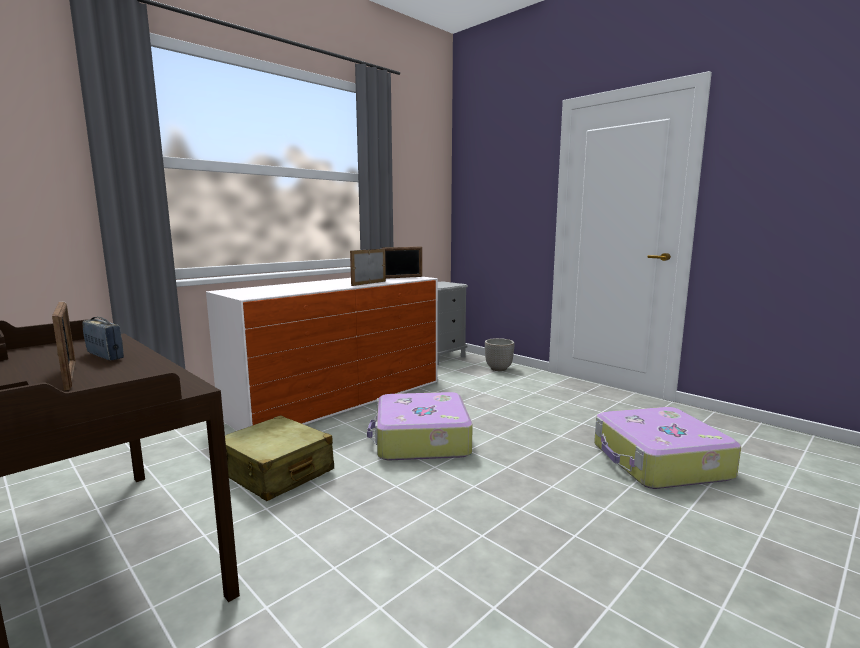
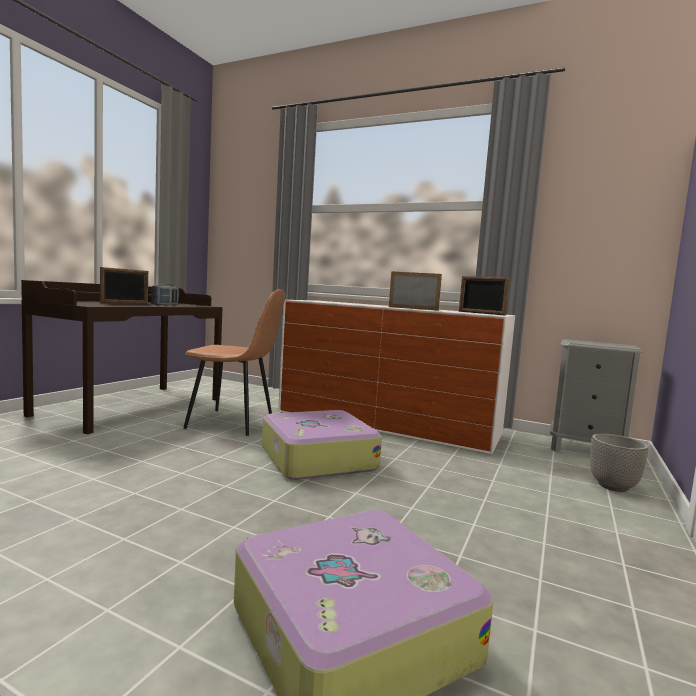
camera: 70 degrees right, 5 degrees down
(276, 472) = (233, 422): beige suitcase -> brown chair

